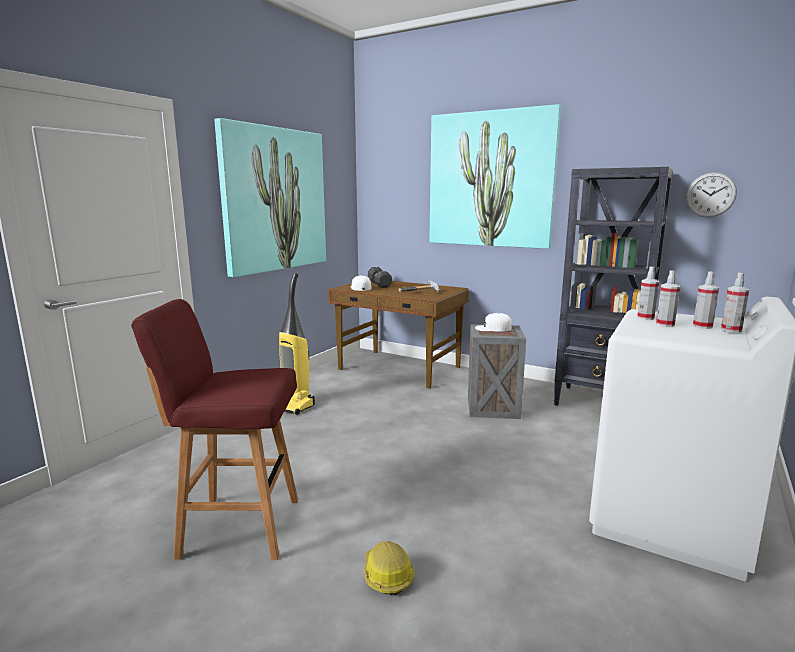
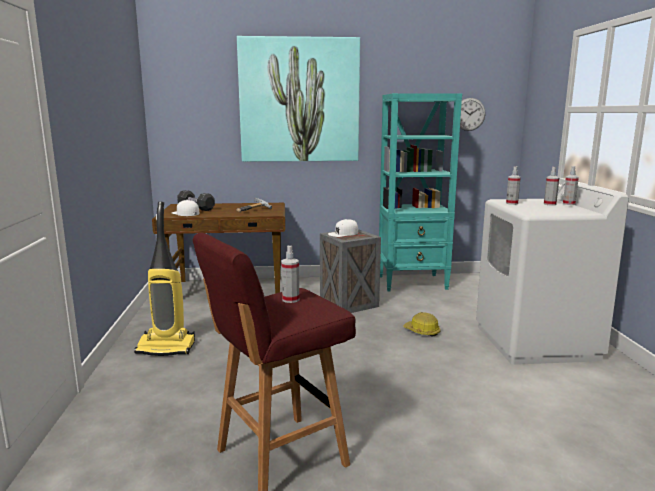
camera: 35 degrees left, 0 degrees up
(274, 200) = (103, 121): picture -> none
(387, 575) = (438, 438): hard hat -> hard hat (422, 331)
(599, 403) = (413, 283): black bookcase -> turquoise bookcase
(665, 324) = (531, 206): spray bottle -> spray bottle (290, 299)

